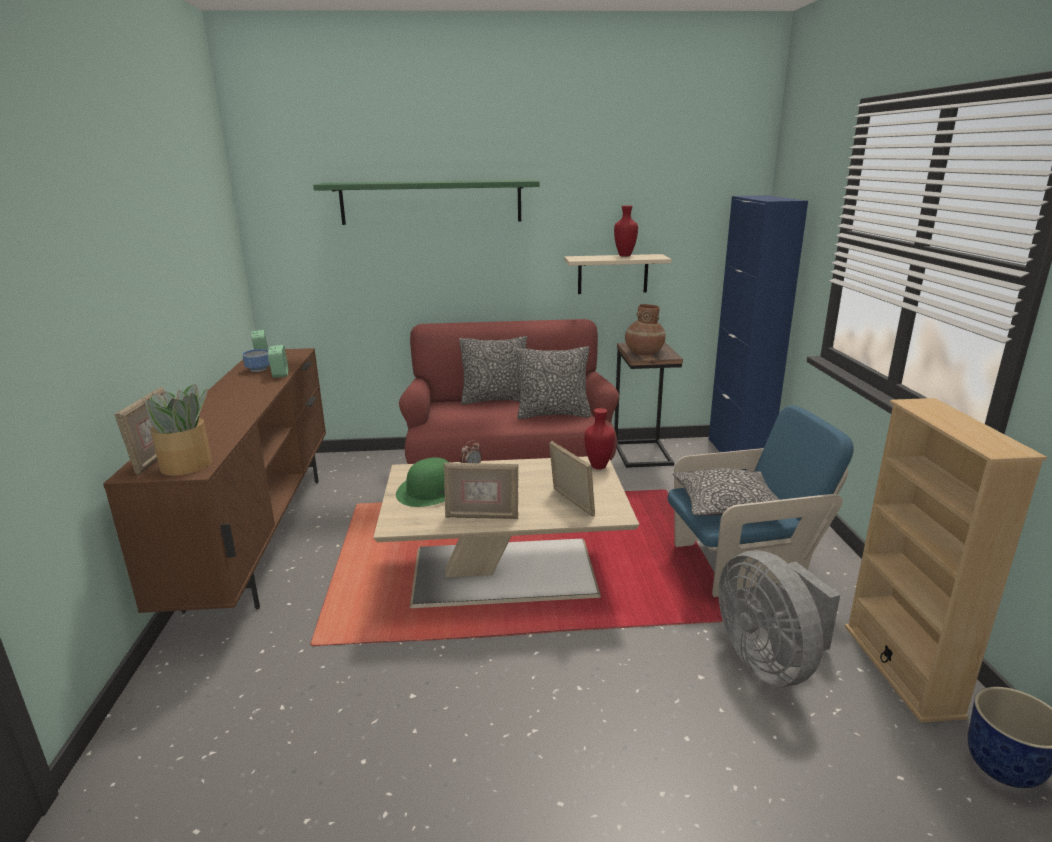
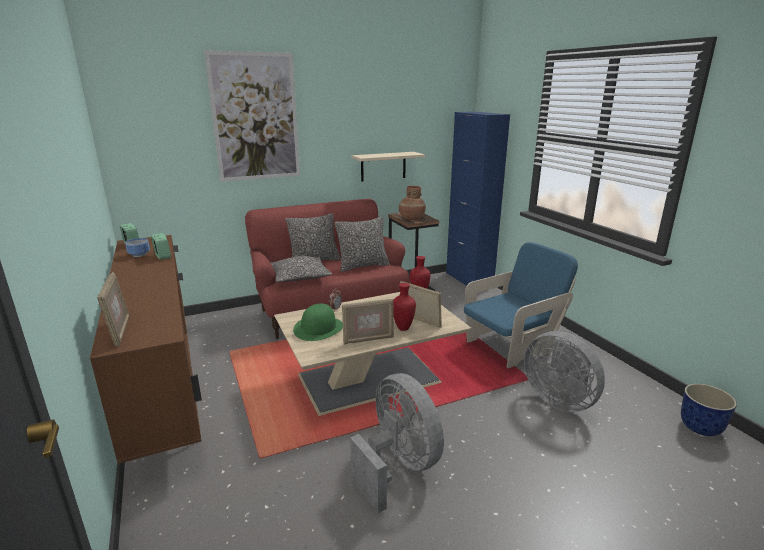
camera: 20 degrees left, 0 degrees up
(187, 465) = (155, 333): potted plant -> none
(431, 202) = (255, 117): green shelf -> picture
(468, 699) = (398, 466): none -> grey fan
(625, 256) = (392, 153): red vase -> red vase (404, 328)
(726, 505) = (504, 309): pillow -> pillow (299, 277)
(900, 669) = (626, 388): beige bookcase -> none

